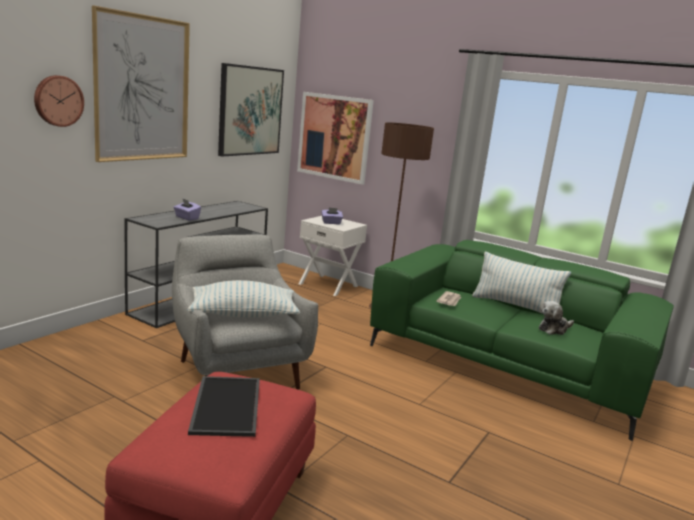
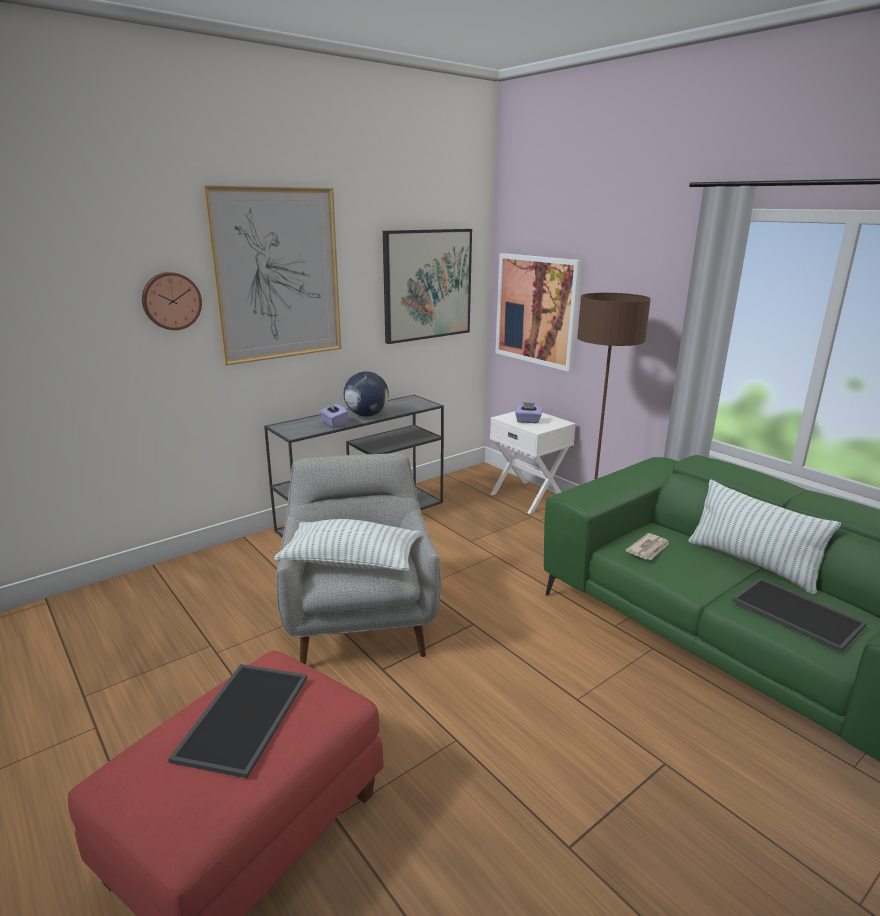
camera: 20 degrees right, 5 degrees up
(209, 213) = (366, 415): none -> globe
(554, 329) = (799, 613): plush toy -> tray

